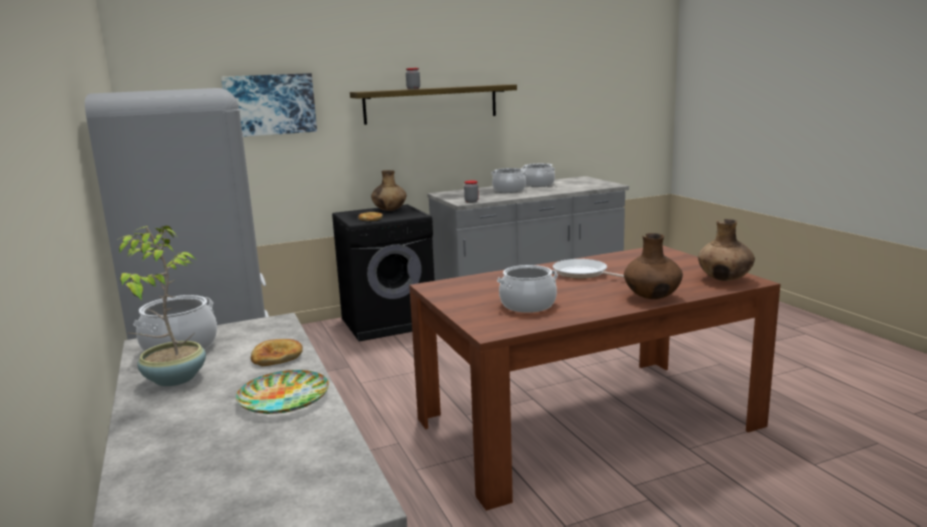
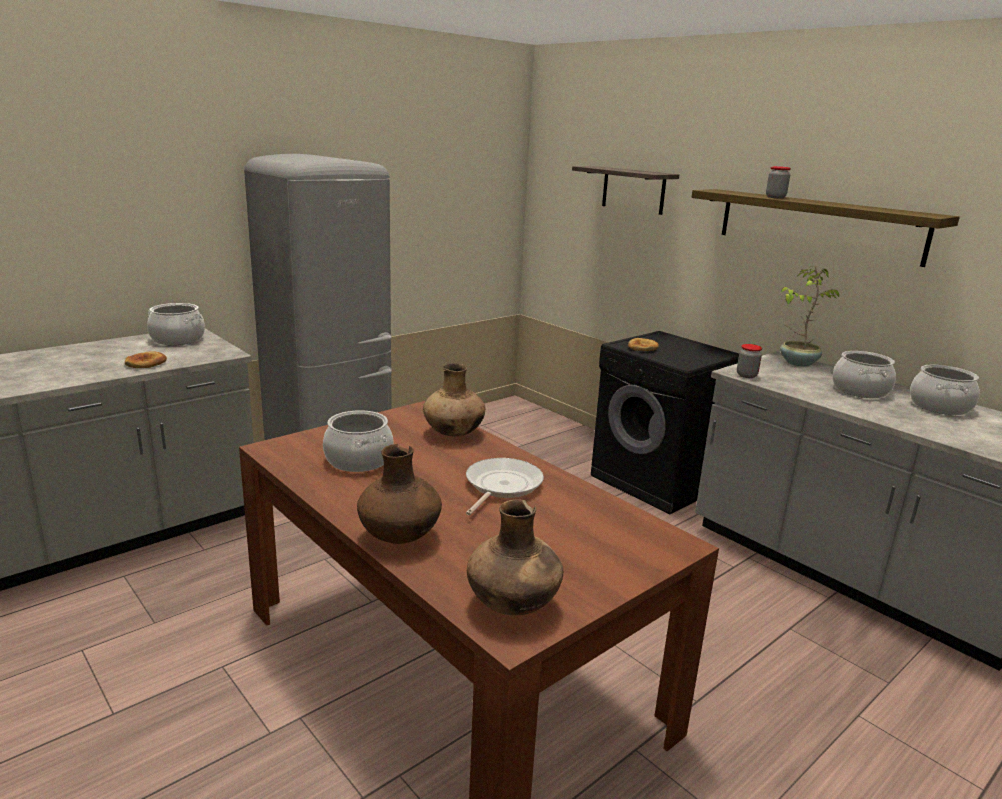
camera: 70 degrees right, 5 degrees up
(173, 379) = (117, 347): potted plant -> potted plant (797, 363)
(270, 104) = (633, 190): picture -> shelf
(284, 398) = (61, 375): plate -> none
(389, 210) = (697, 350): brown vase -> brown vase (453, 433)

